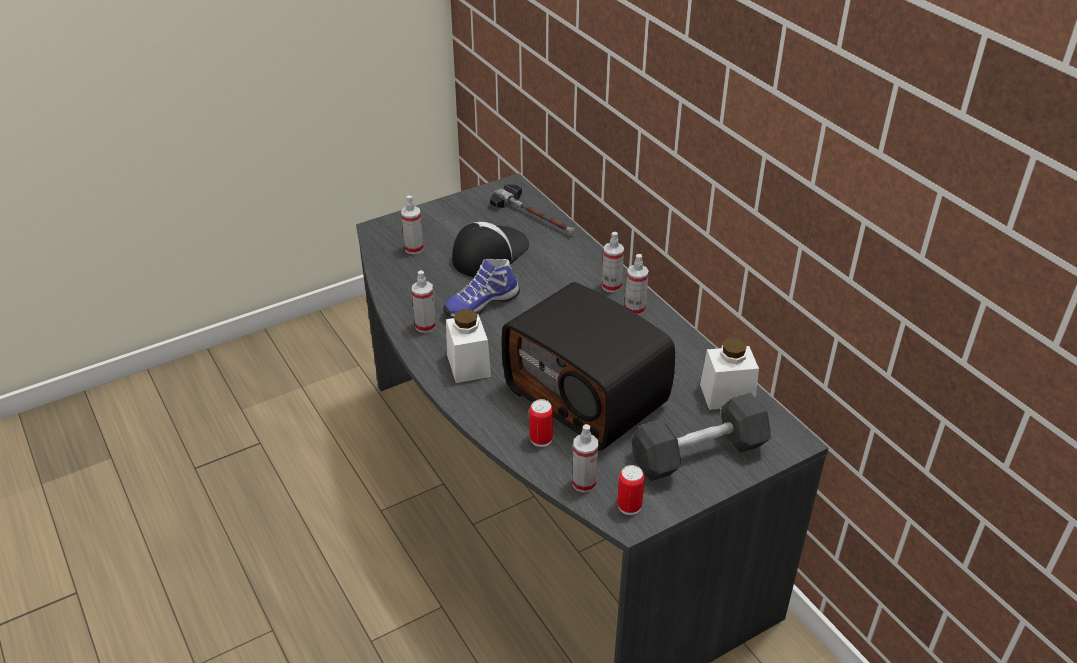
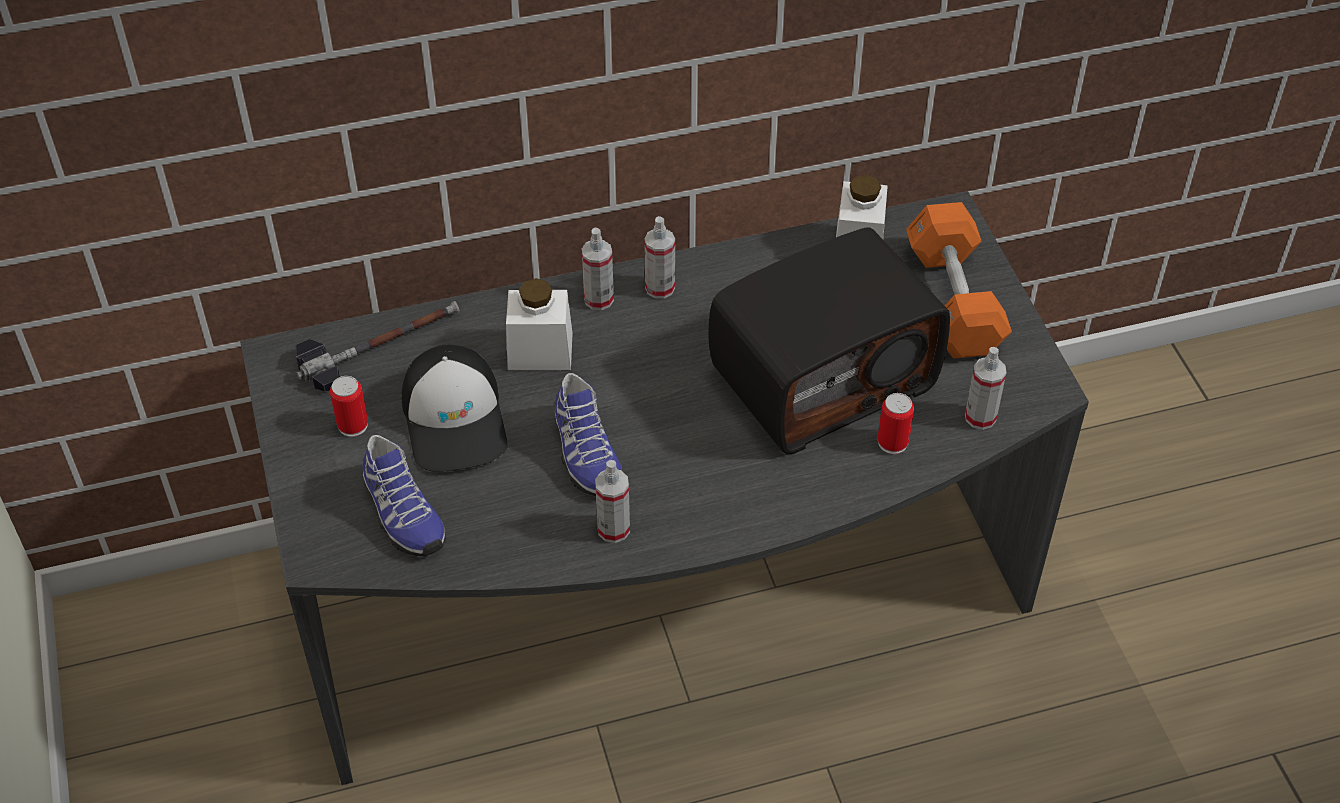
camera: 75 degrees left, 10 degrees up
(414, 248) = (401, 514): spray bottle -> shoe
(468, 365) = (721, 492): white jar -> white jar (540, 351)
(489, 252) = (456, 419): cap -> cap turned 150 degrees counterclockwise
(629, 506) = (1025, 384): can -> can (353, 425)
(698, 453) = (953, 300): black dumbbell -> orange dumbbell

